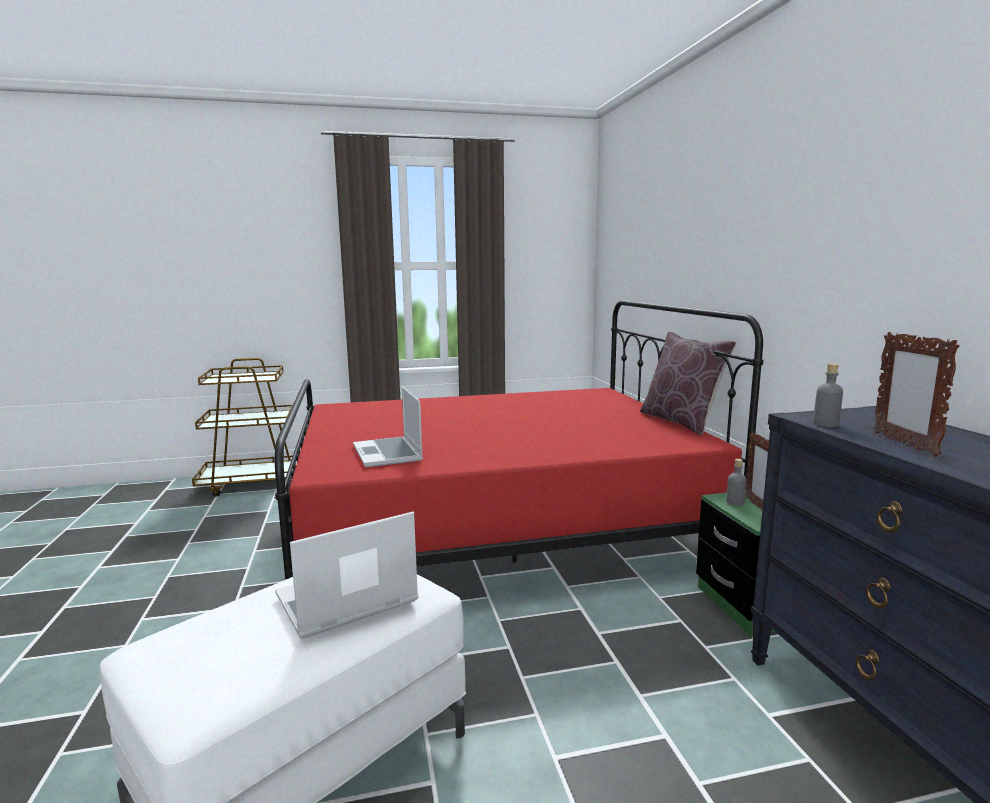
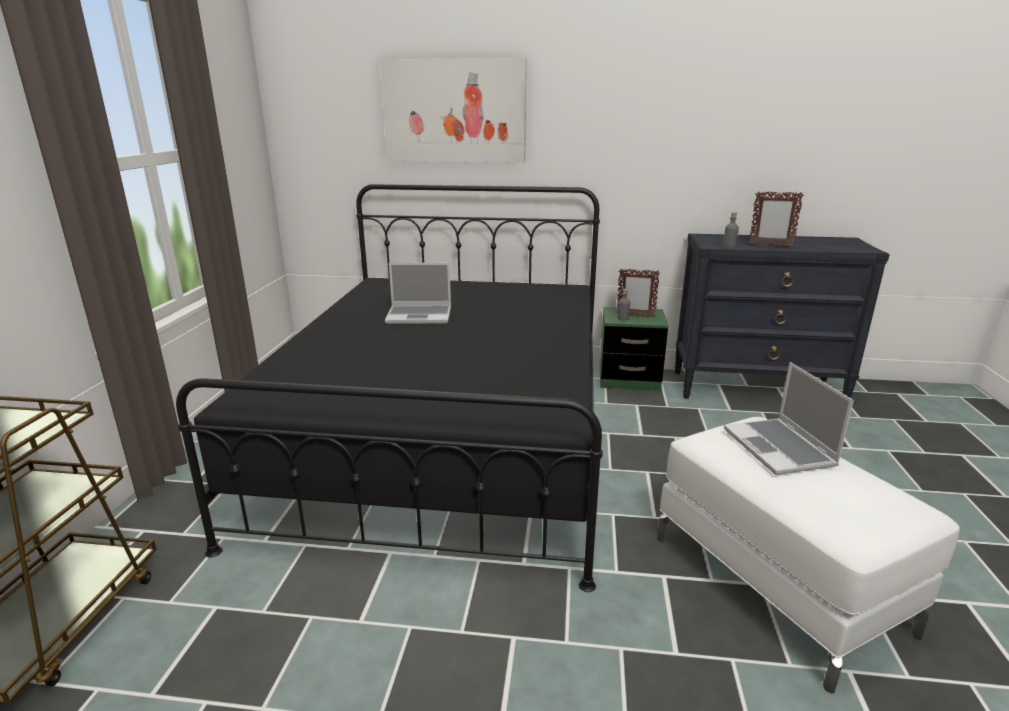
camera: 70 degrees left, 10 degrees up
(388, 454) = (512, 387): laptop -> laptop (420, 316)
(496, 527) = (447, 438): red bed -> black bed
(678, 227) = (454, 111): none -> picture
(681, 422) = (513, 282): brown pillow -> none

